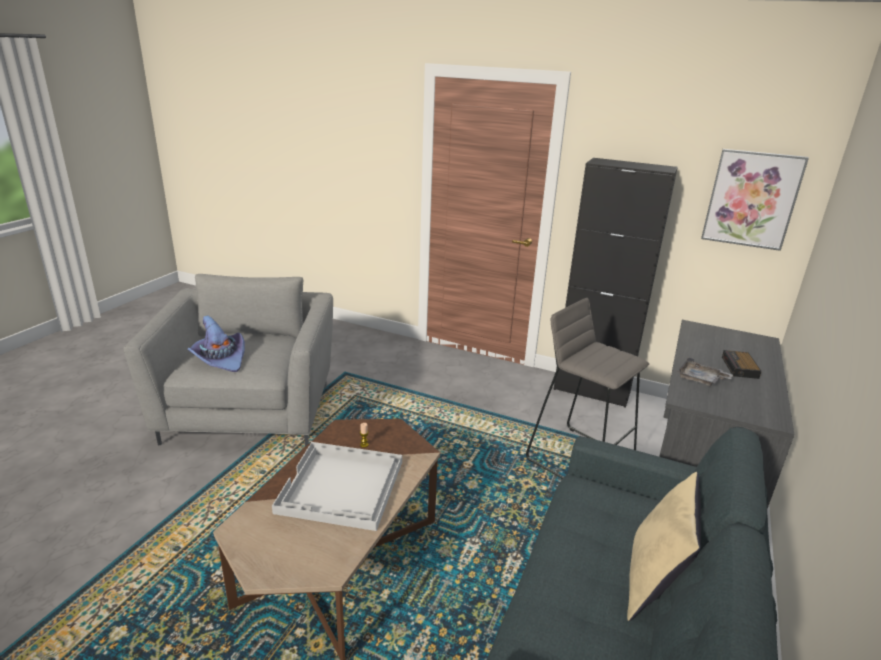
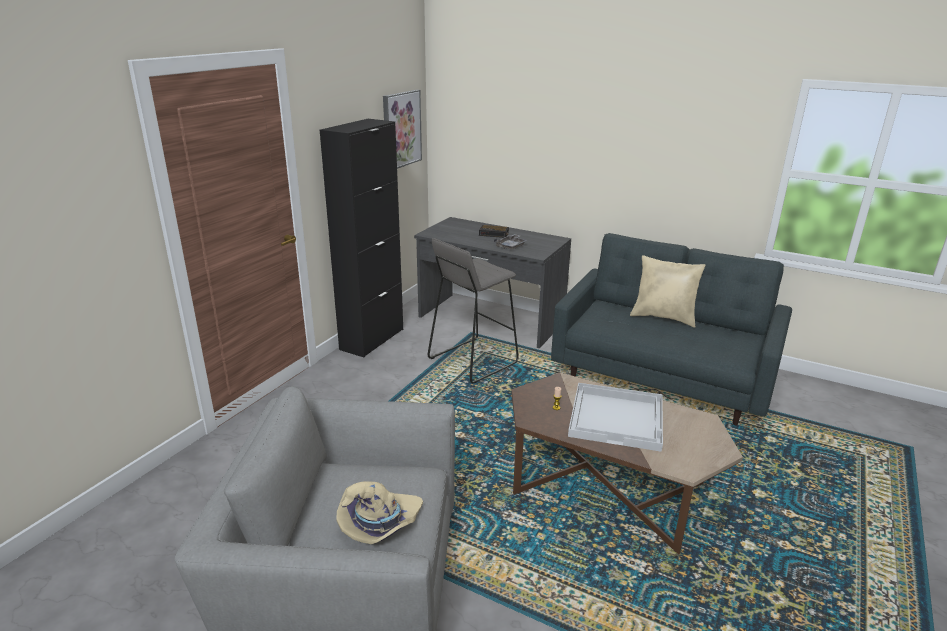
camera: 85 degrees left, 0 degrees up
(220, 358) = (379, 523): purple hat -> beige hat

